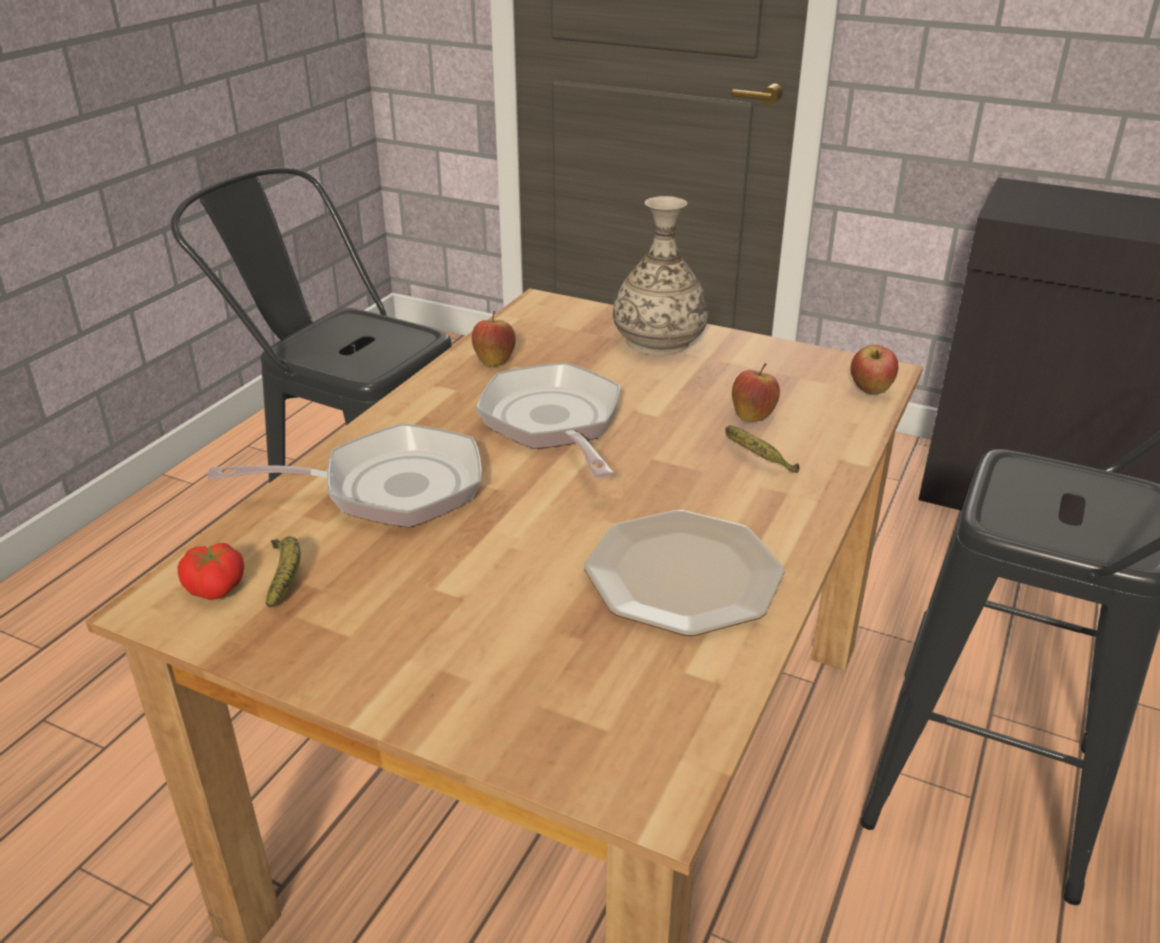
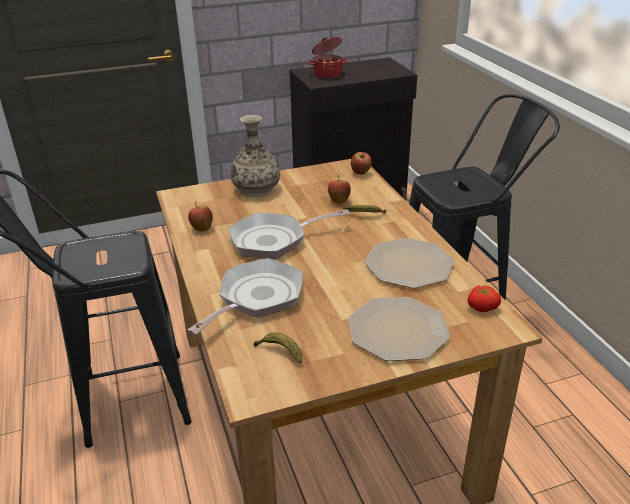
camera: 45 degrees left, 0 degrees up
(217, 587) = (260, 373): tomato -> tomato (481, 306)
(478, 661) = (399, 330): none -> plate
(553, 424) = (274, 240): frying pan -> frying pan turned 45 degrees counterclockwise
(1057, 203) = (327, 74): none -> cooking pot

